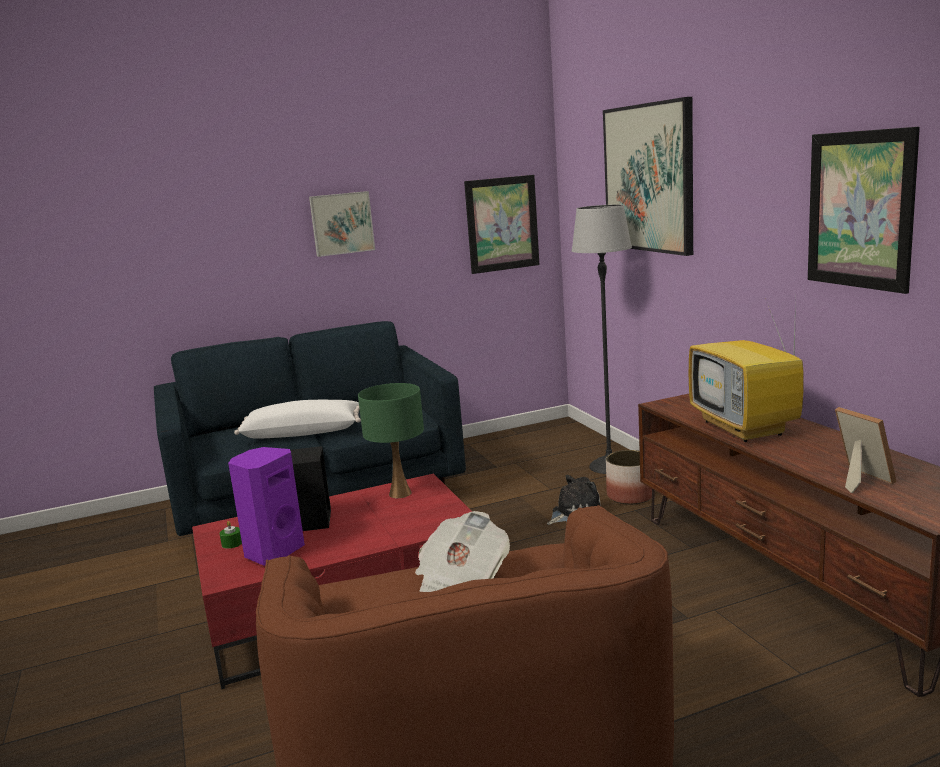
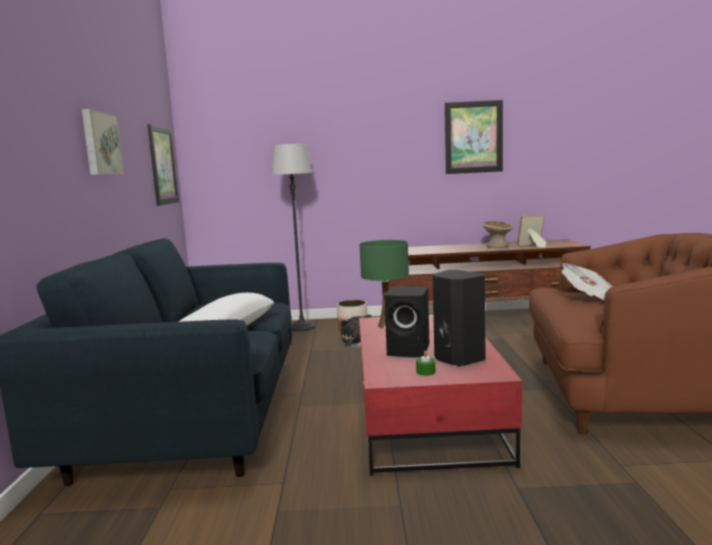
camera: 70 degrees left, 5 degrees down
(273, 552) = (457, 359): purple speaker -> black speaker
(649, 178) = (304, 129): picture -> none
(745, 428) = (451, 249): television -> none
(819, 454) = (497, 246): none -> beige bowl

